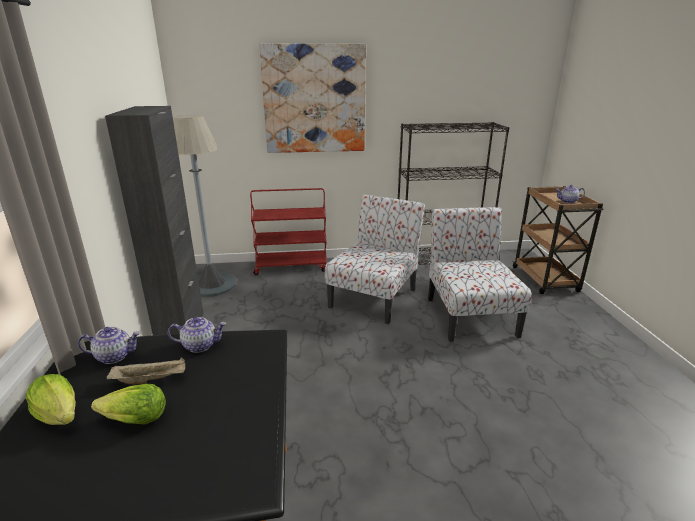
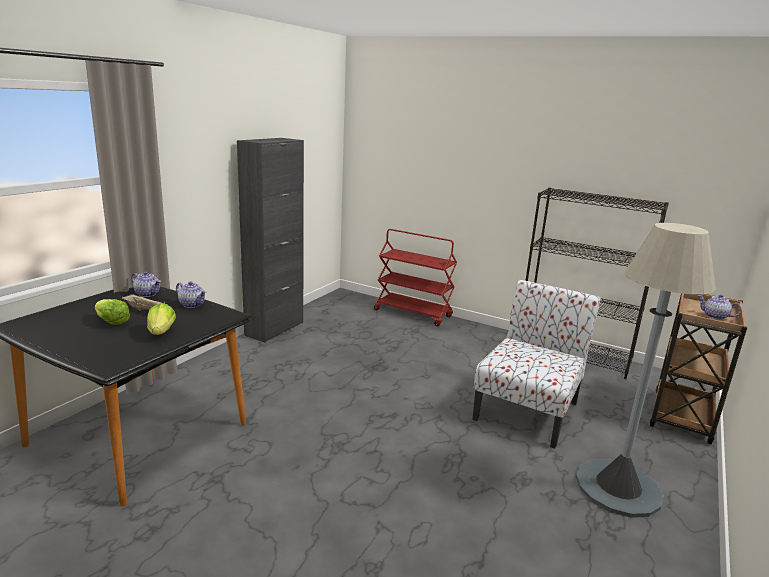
camera: 35 degrees right, 5 degrees down
(59, 415) = (89, 307): lettuce -> lettuce (161, 332)
(212, 284) = (333, 306): grey floor lamp -> grey floor lamp (618, 488)
(314, 99) = (463, 151): picture -> none
(374, 297) = (453, 361): chair -> none

